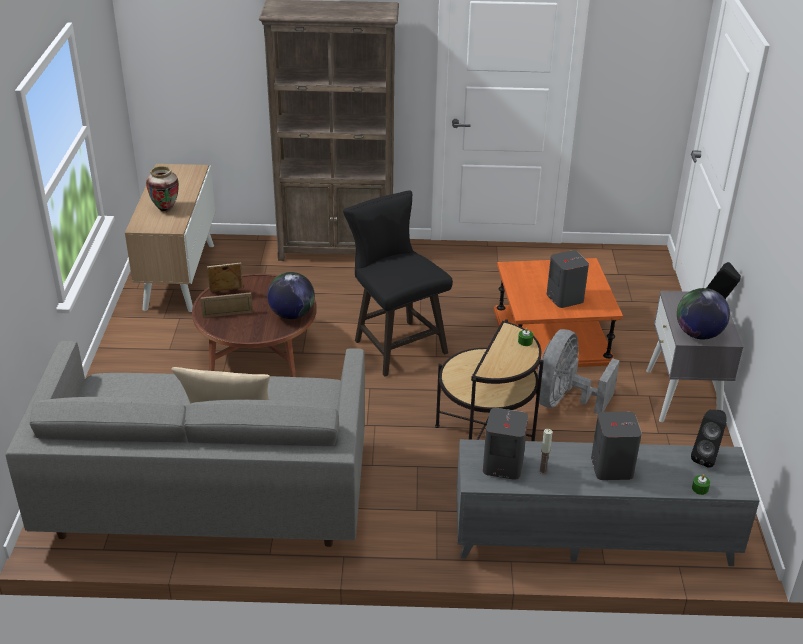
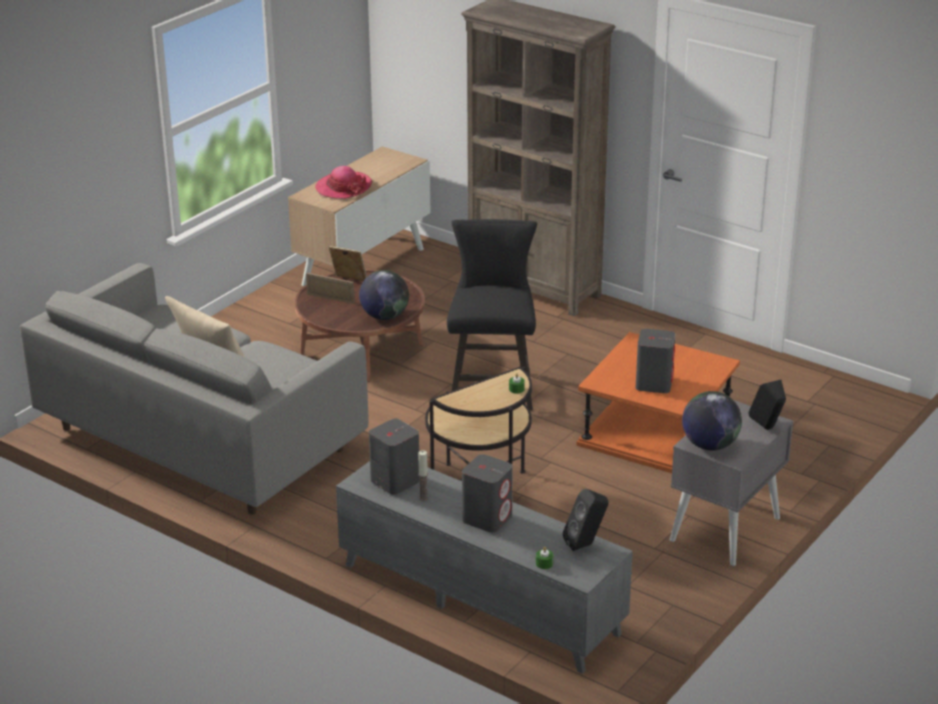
camera: 35 degrees right, 5 degrees down
(165, 209) = (343, 187): vase -> hat
(564, 401) = (595, 488): grey fan -> none

